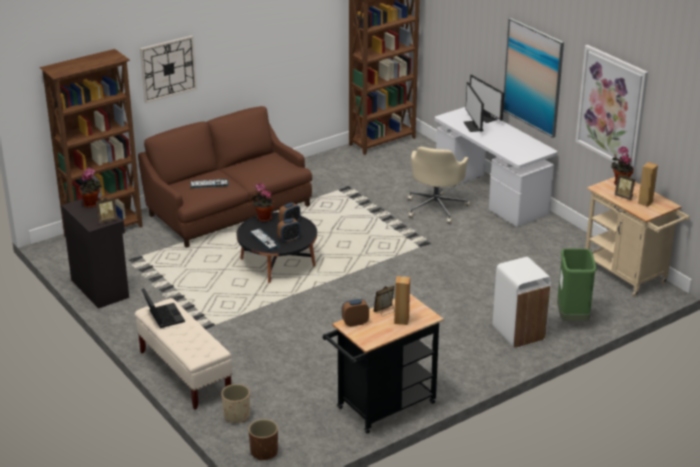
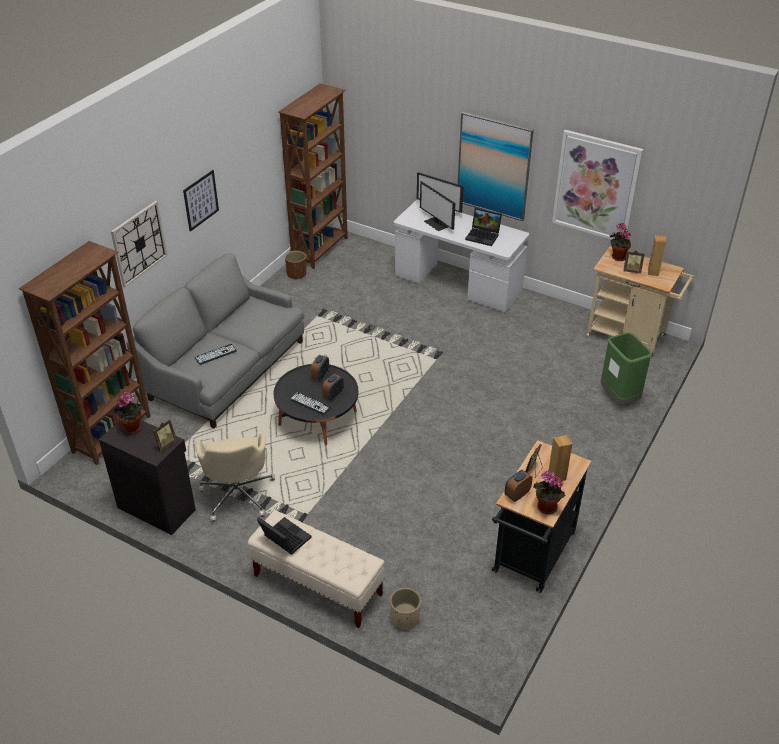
camera: 25 degrees left, 10 degrees up
(229, 209) = (225, 368): brown sofa -> grey sofa
(243, 50) = (201, 200): none -> picture
(263, 218) = (290, 377): potted plant -> potted plant (545, 508)
(264, 452) = (461, 653): brown planter -> brown planter (296, 274)
(436, 208) = (420, 311): beige office chair -> beige office chair (238, 494)
(510, 144) = (483, 236): none -> laptop
(518, 334) = (587, 429): white trash can -> none

